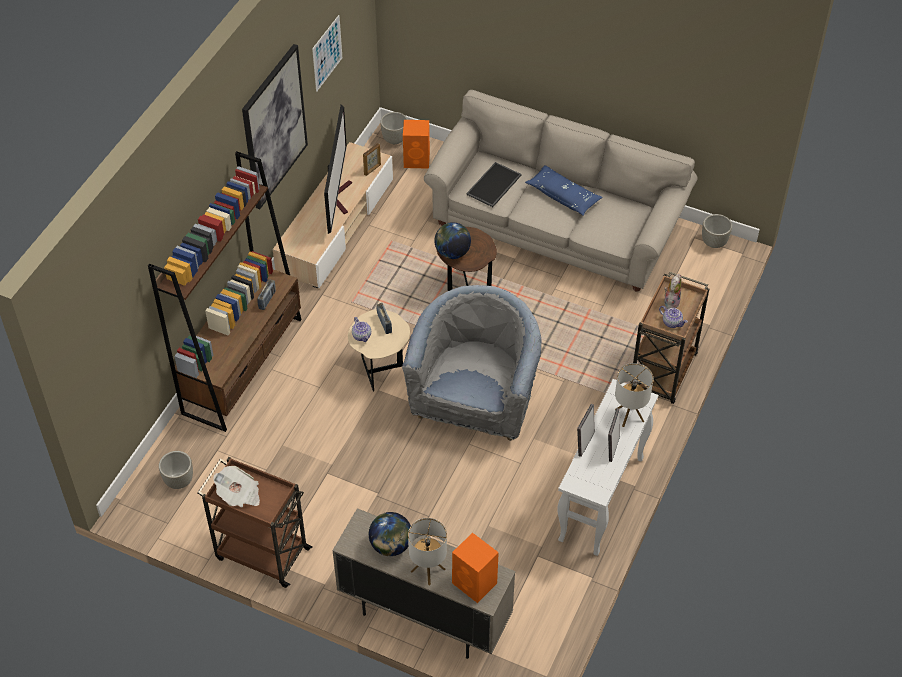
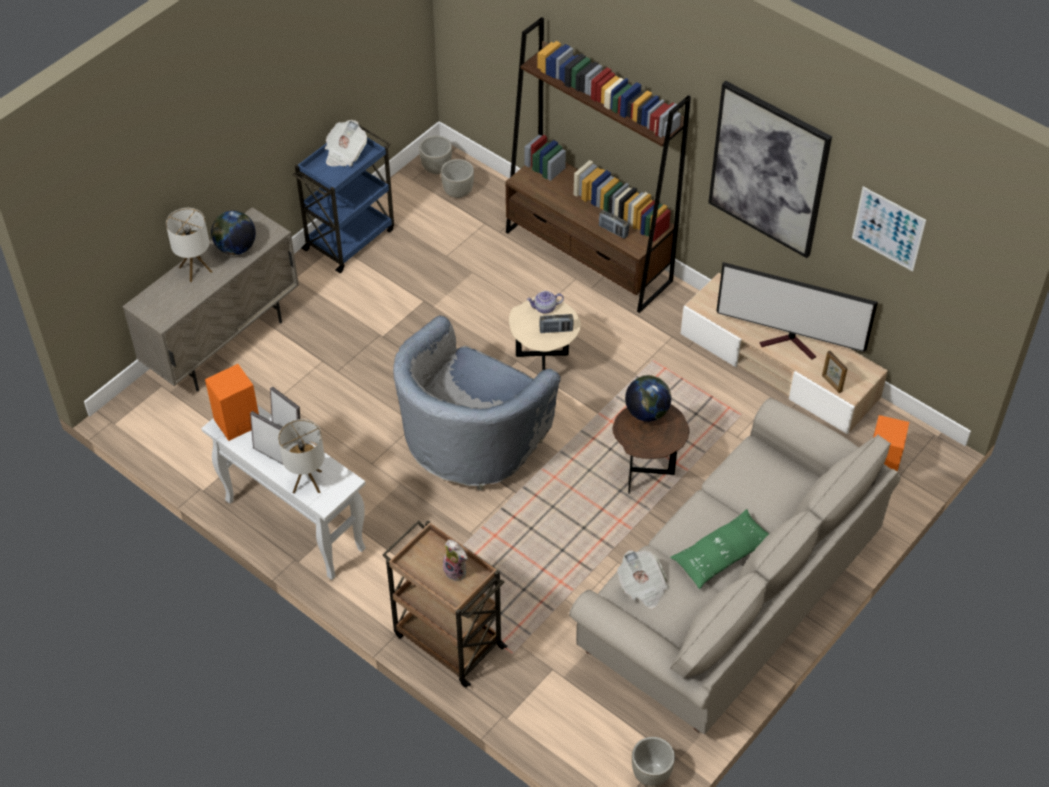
camera: 105 degrees right, 0 degrees up
(261, 553) = (350, 238): brown cart -> blue cart
(395, 139) = (925, 453): grey planter -> grey planter (436, 168)
(475, 401) = (471, 443): grey armchair -> grey armchair turned 90 degrees clockwise
(475, 584) = (162, 300): orange speaker -> orange speaker (236, 423)
(494, 185) = (755, 482): tray -> none
(563, 195) = (722, 555): blue pillow -> green pillow
(609, 230) = (642, 587): none -> newspaper
(672, 322) = (423, 562): teapot -> none

